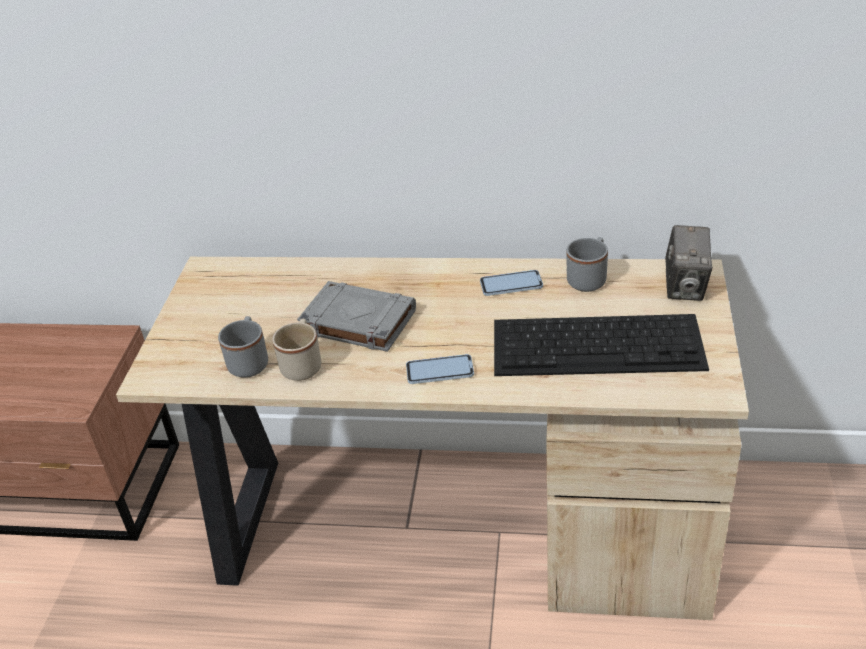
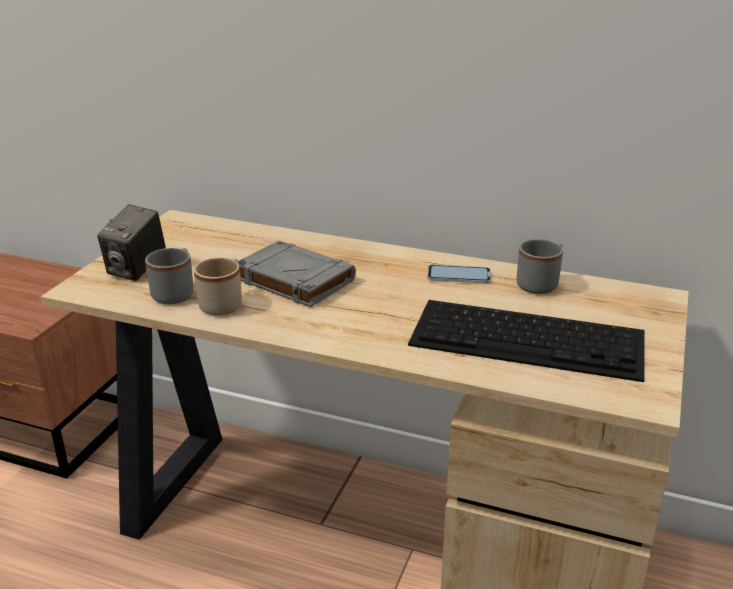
camera: 10 degrees right, 10 degrees down
(440, 371) = (354, 331): phone -> none
(685, 287) = (641, 307): camera -> camera (136, 269)

